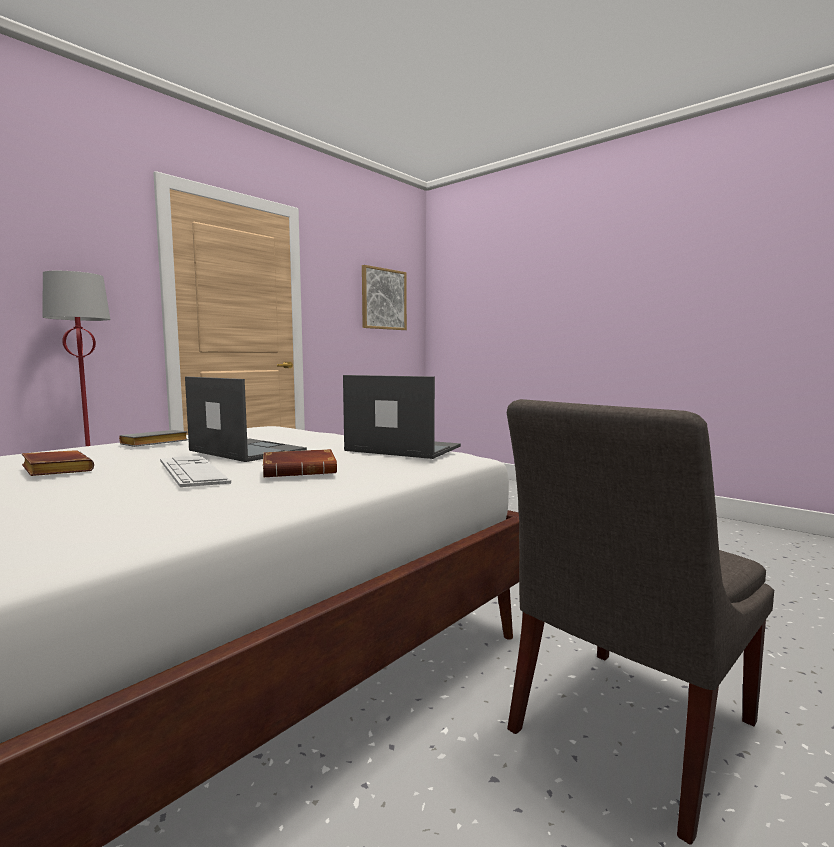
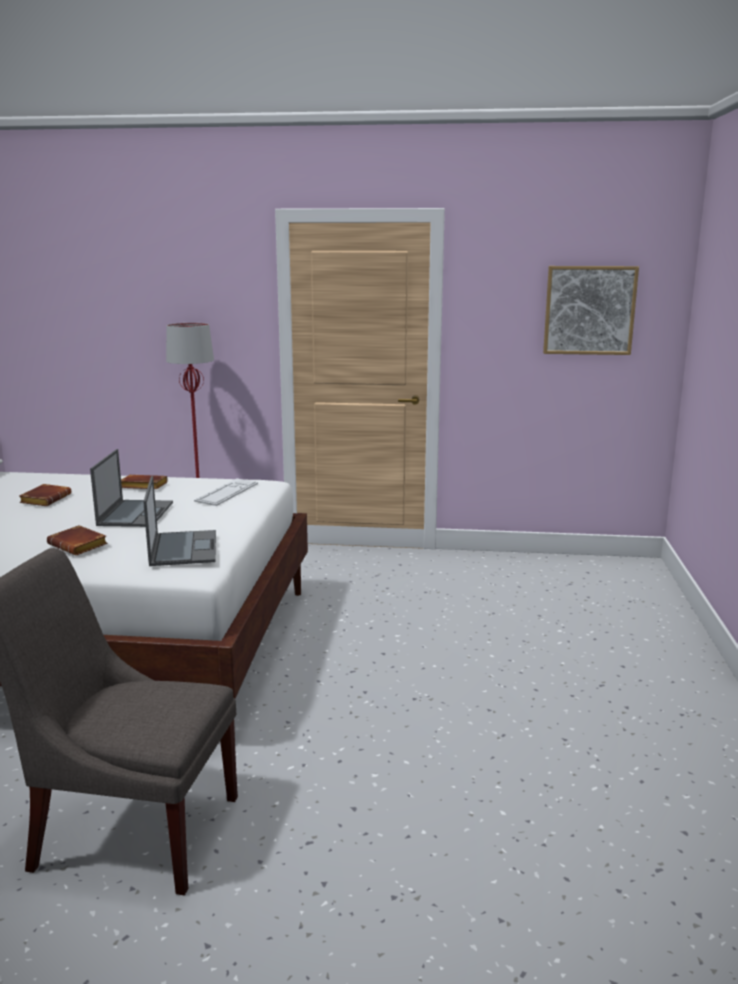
camera: 55 degrees right, 10 degrees up
(153, 444) = (142, 486): grey book -> brown book
(192, 472) = (58, 525): keyboard -> keyboard (227, 493)

